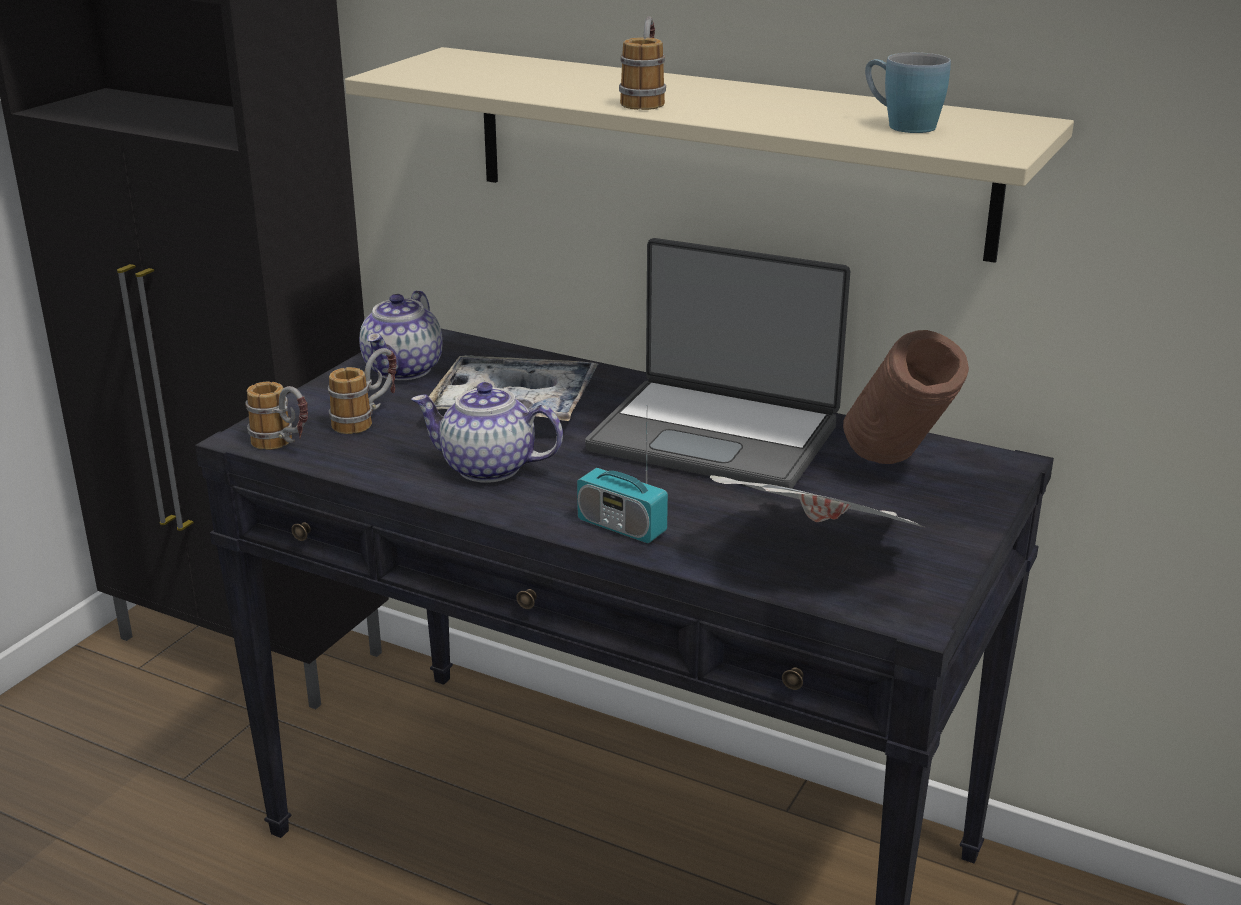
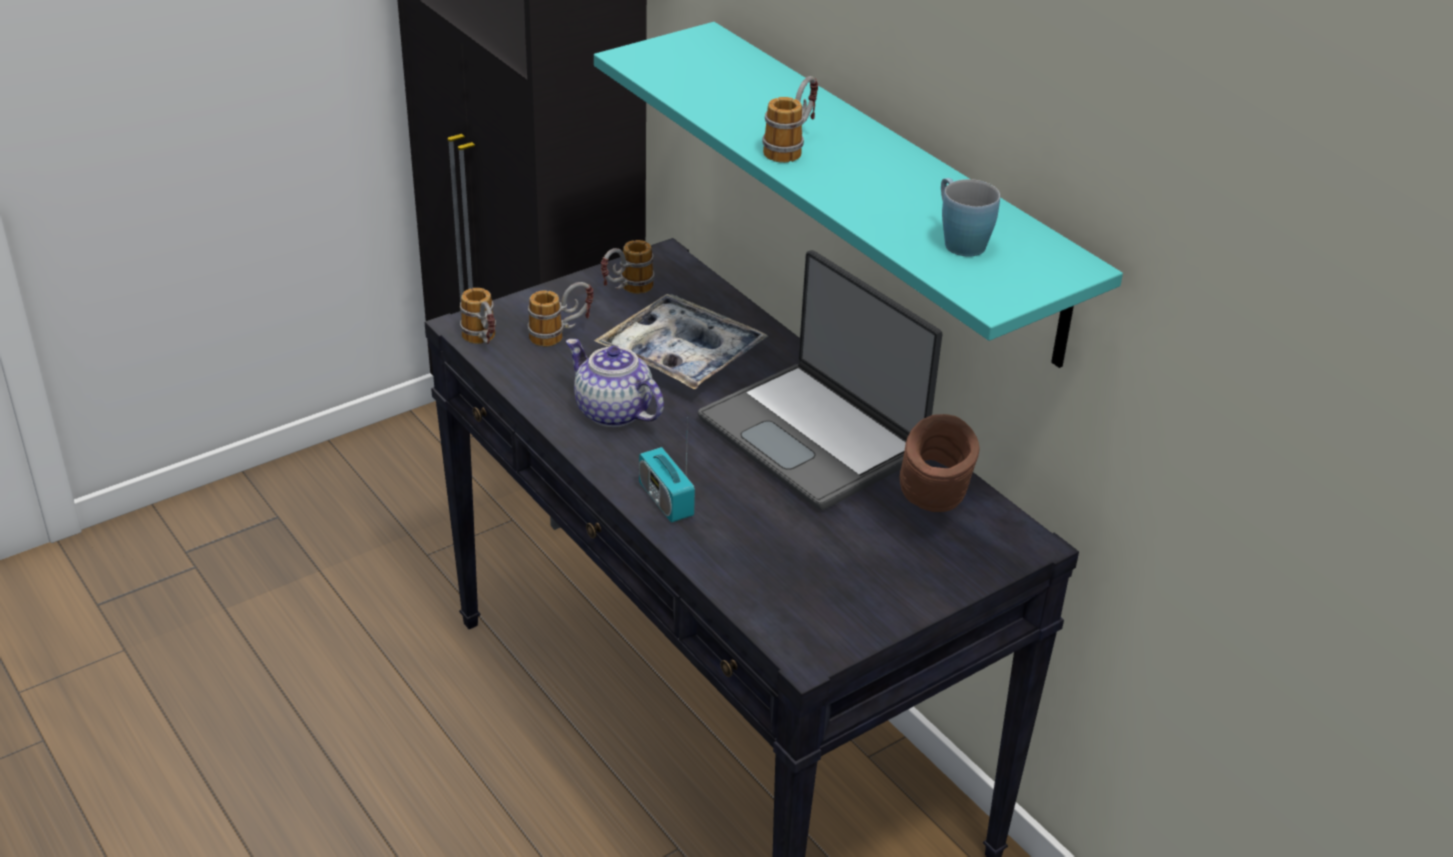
camera: 25 degrees right, 10 degrees up
(404, 370) = (626, 291): teapot -> mug
(724, 150) = (889, 189): beige shelf -> turquoise shelf
(820, 552) = (793, 575): newspaper -> none

